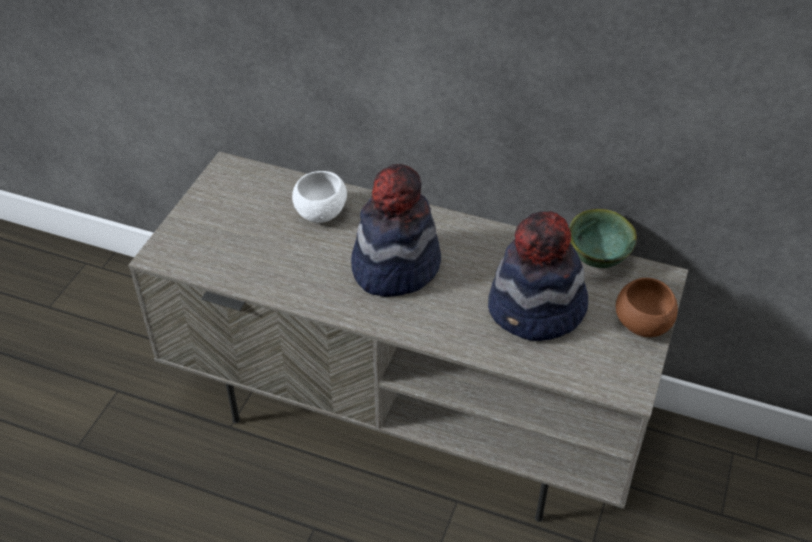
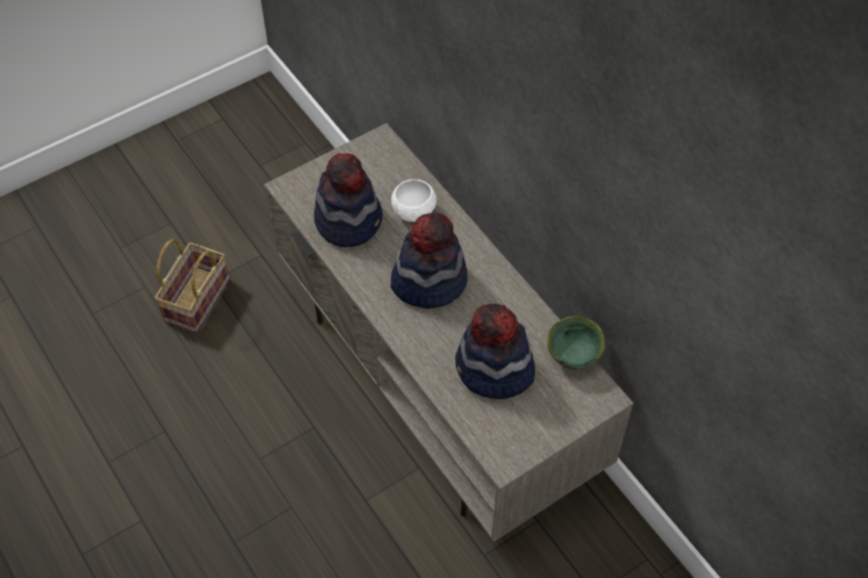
camera: 35 degrees right, 10 degrees up
(71, 473) = (196, 298): none -> basket
(257, 252) = (349, 220): none -> hat
(642, 325) = (557, 423): brown bowl -> none

